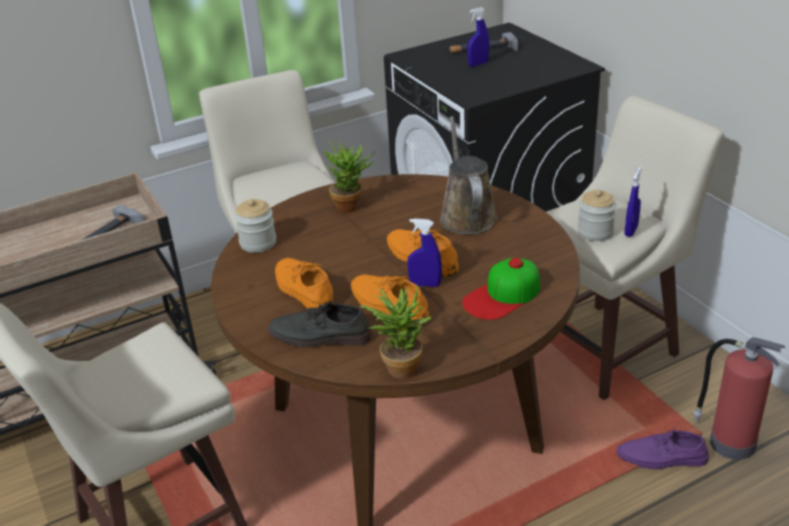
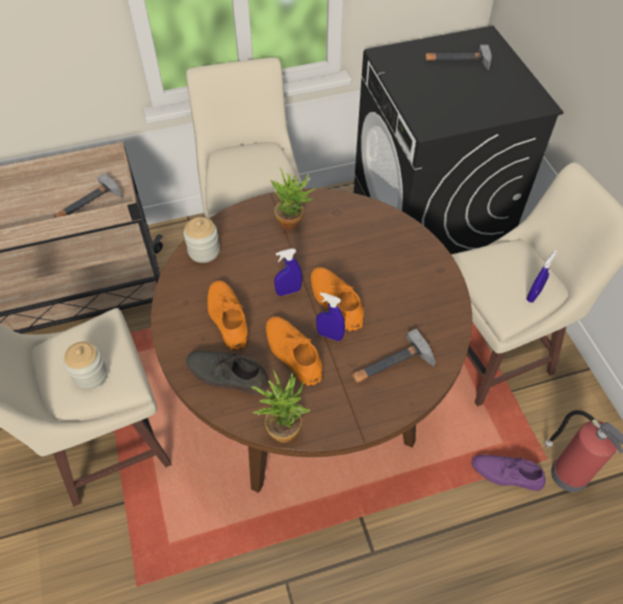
camera: 10 degrees right, 20 degrees up
(466, 215) = (388, 258): brown watering can -> none
(478, 64) = (446, 81): blue spray bottle -> blue spray bottle (288, 291)
(502, 296) = (391, 365): cap -> hammer
(595, 232) = (501, 289): jar -> jar (90, 374)

